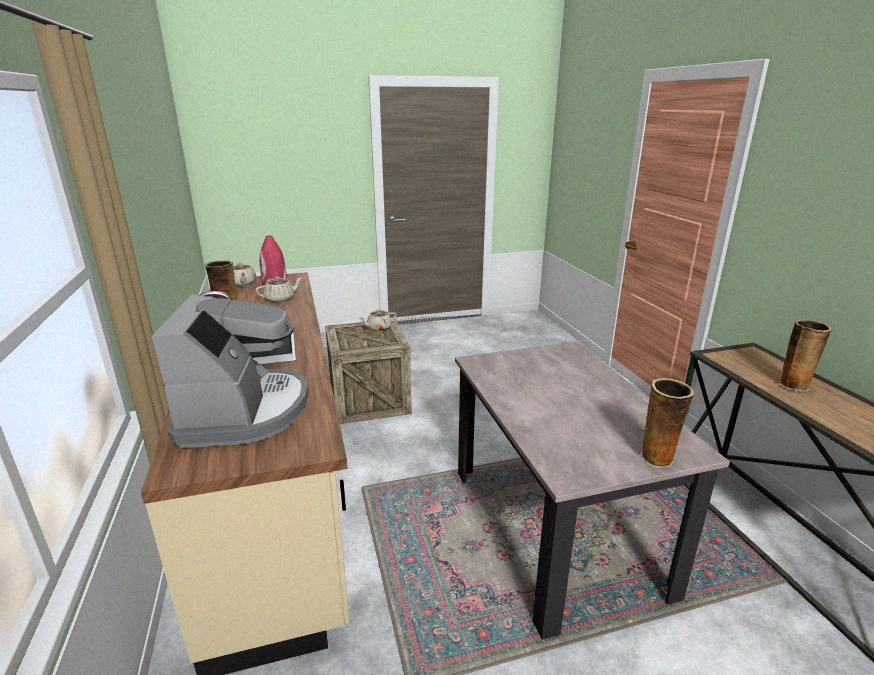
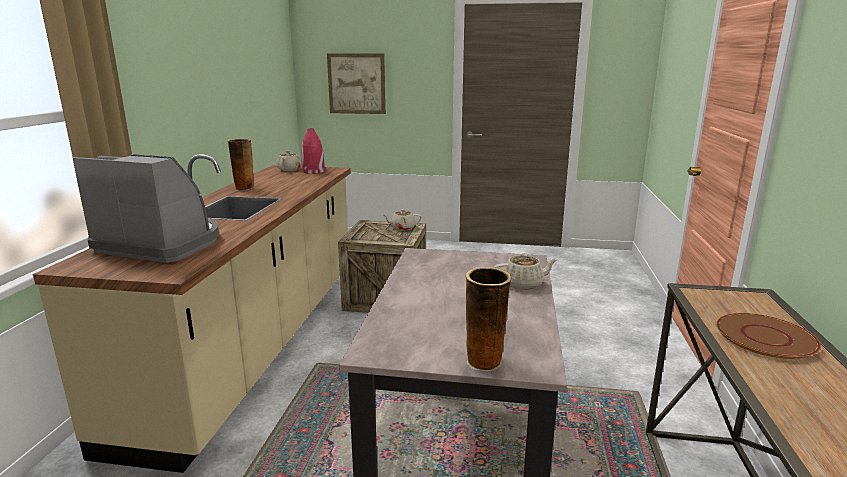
camera: 25 degrees right, 5 degrees down
(244, 411) = (162, 243): coffee machine -> coffee machine turned 90 degrees counterclockwise
(266, 173) = (356, 83): none -> picture
(280, 299) = (300, 182): beige teapot -> beige teapot (523, 284)
(794, 385) = (764, 337): vase -> brown plate

